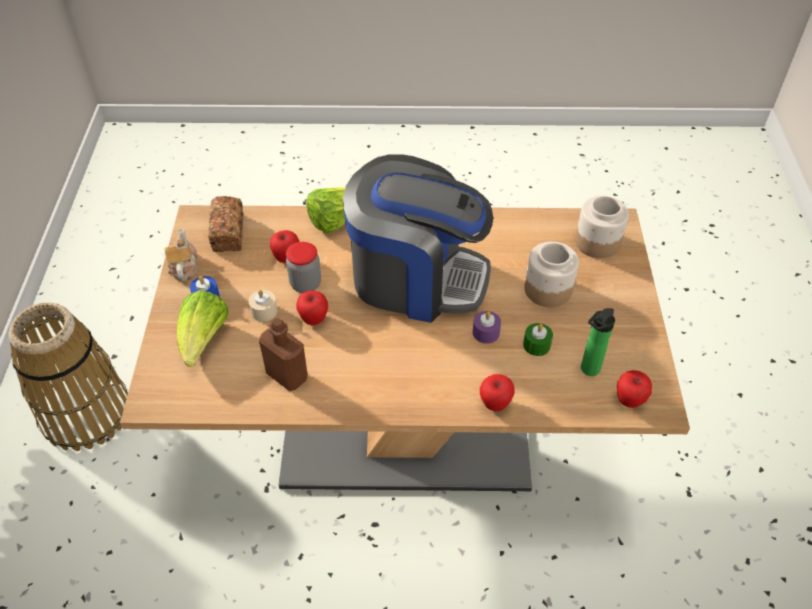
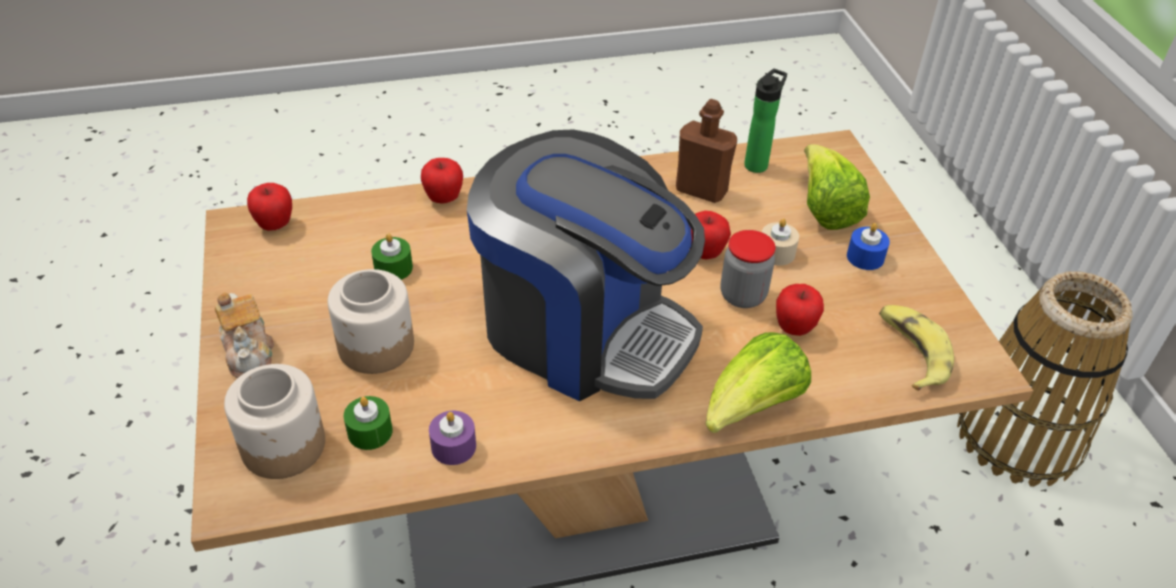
camera: 165 degrees right, 5 degrees down
(183, 267) = (930, 290): teapot -> teapot (249, 352)
(228, 233) = (911, 352): bread -> banana
(416, 278) = (584, 330): coffee machine -> coffee machine turned 150 degrees counterclockwise
(486, 332) = (465, 272): purple candle -> purple candle (453, 446)
(550, 241) = (370, 432): none -> green candle
(588, 370) = (324, 249): bottle -> bottle (757, 164)

